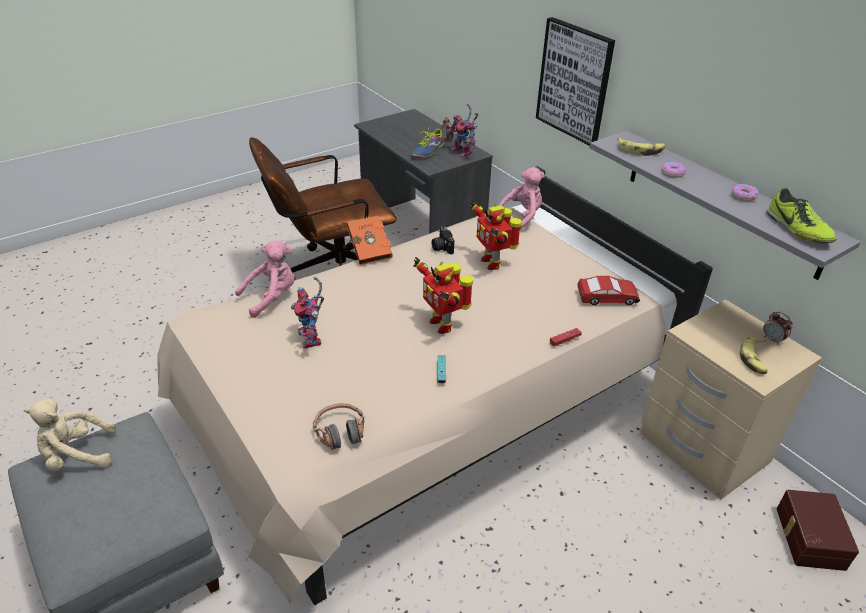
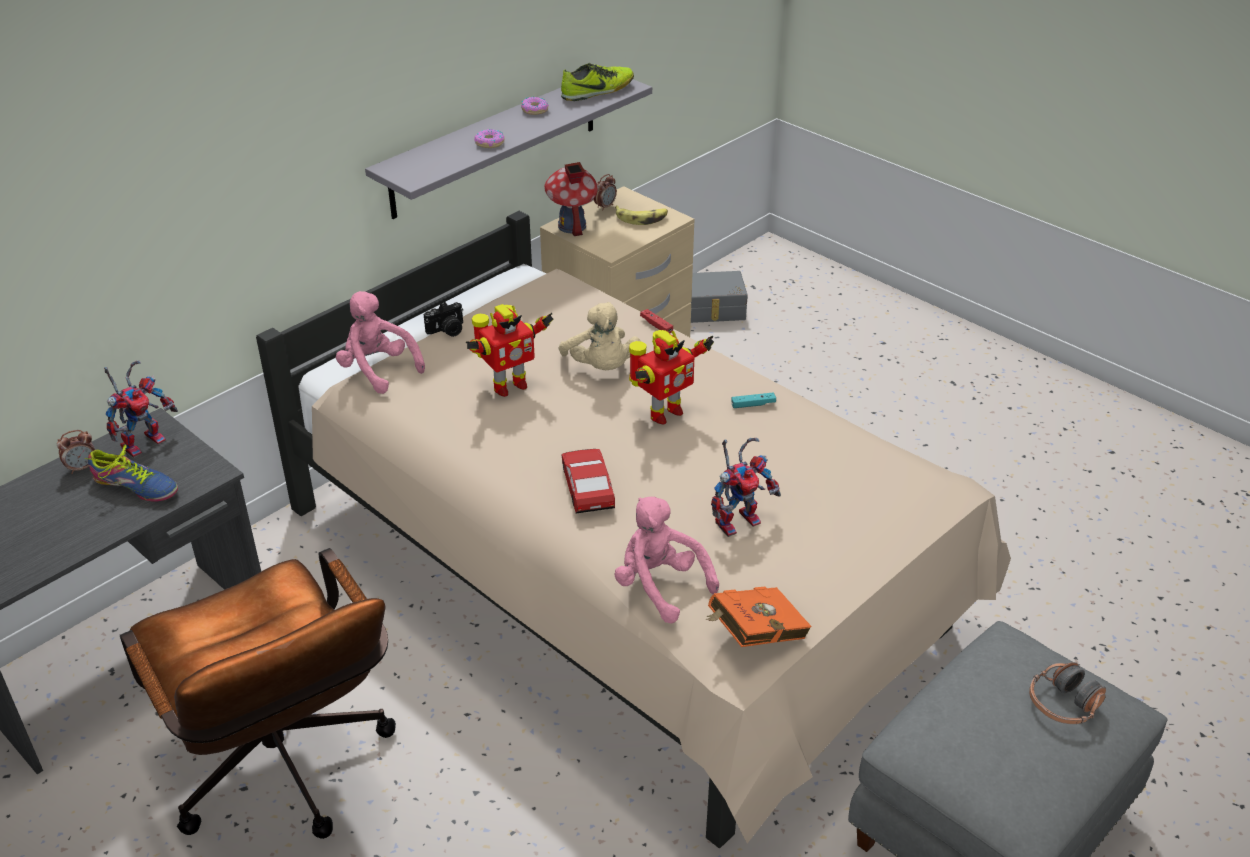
camera: 100 degrees left, 0 degrees up
(76, 455) = (994, 767): beige plush toy -> beige plush toy (601, 367)
(340, 432) = (882, 464): headphones -> headphones (1063, 704)
(370, 250) = (500, 507): orange book -> orange book (753, 634)
(441, 247) = (478, 435): camera -> camera (447, 331)
(574, 81) = (264, 174): picture -> none
(607, 297) = (563, 297): toy car -> toy car (587, 487)
(640, 150) = (430, 160): banana -> none
(729, 316) = (572, 226): none -> toy house
(808, 538) = (711, 310): brown storage box -> grey storage box

